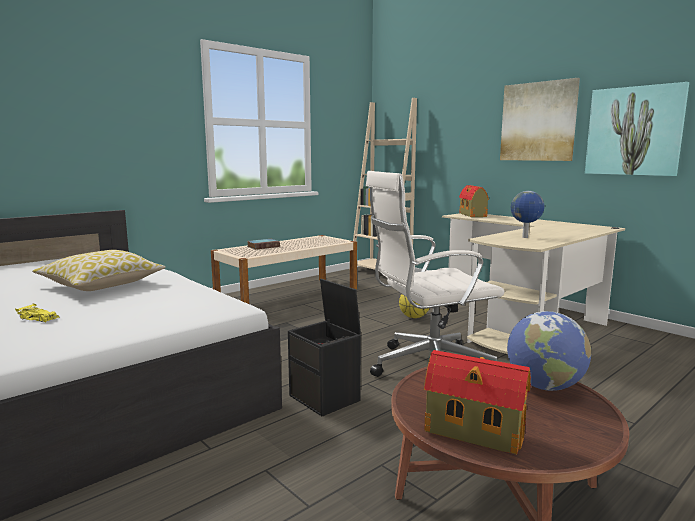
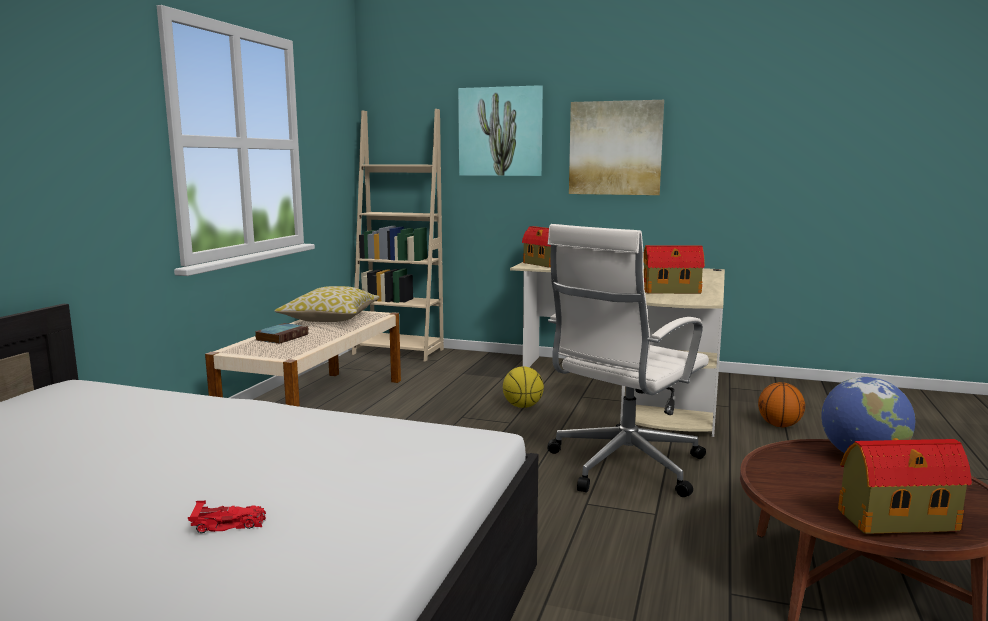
camera: 30 degrees left, 0 degrees up
(39, 318) = (229, 524): yellow toy car -> red toy car
(102, 285) = (195, 445): pillow -> pillow (330, 318)
(326, 398) = (568, 536): black storage box -> none
(525, 237) = (673, 291): globe -> toy house
(612, 369) = (779, 425): none -> basketball
(633, 131) = (727, 163): picture -> picture (500, 132)

